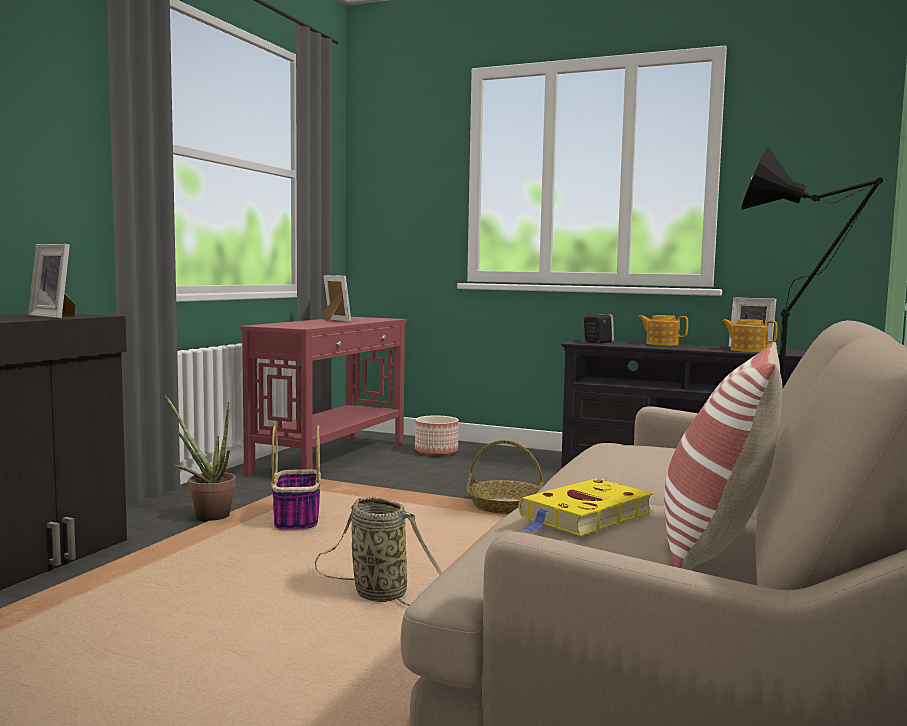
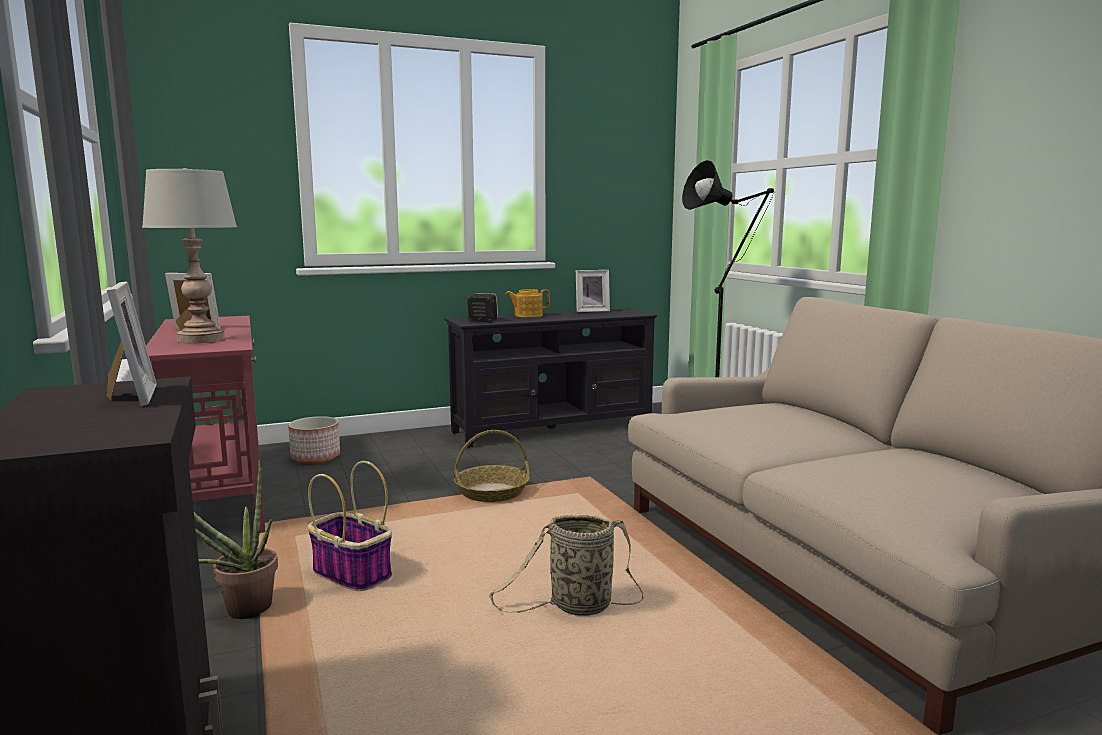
camera: 45 degrees left, 5 degrees up
(55, 316) = (129, 397): picture frame -> picture frame turned 105 degrees counterclockwise
(307, 324) = (201, 340): none -> grey table lamp
(584, 516) = (880, 477): yellow book -> none
(715, 544) = (962, 472): pillow -> none
(747, 350) = (602, 314): teapot -> none

